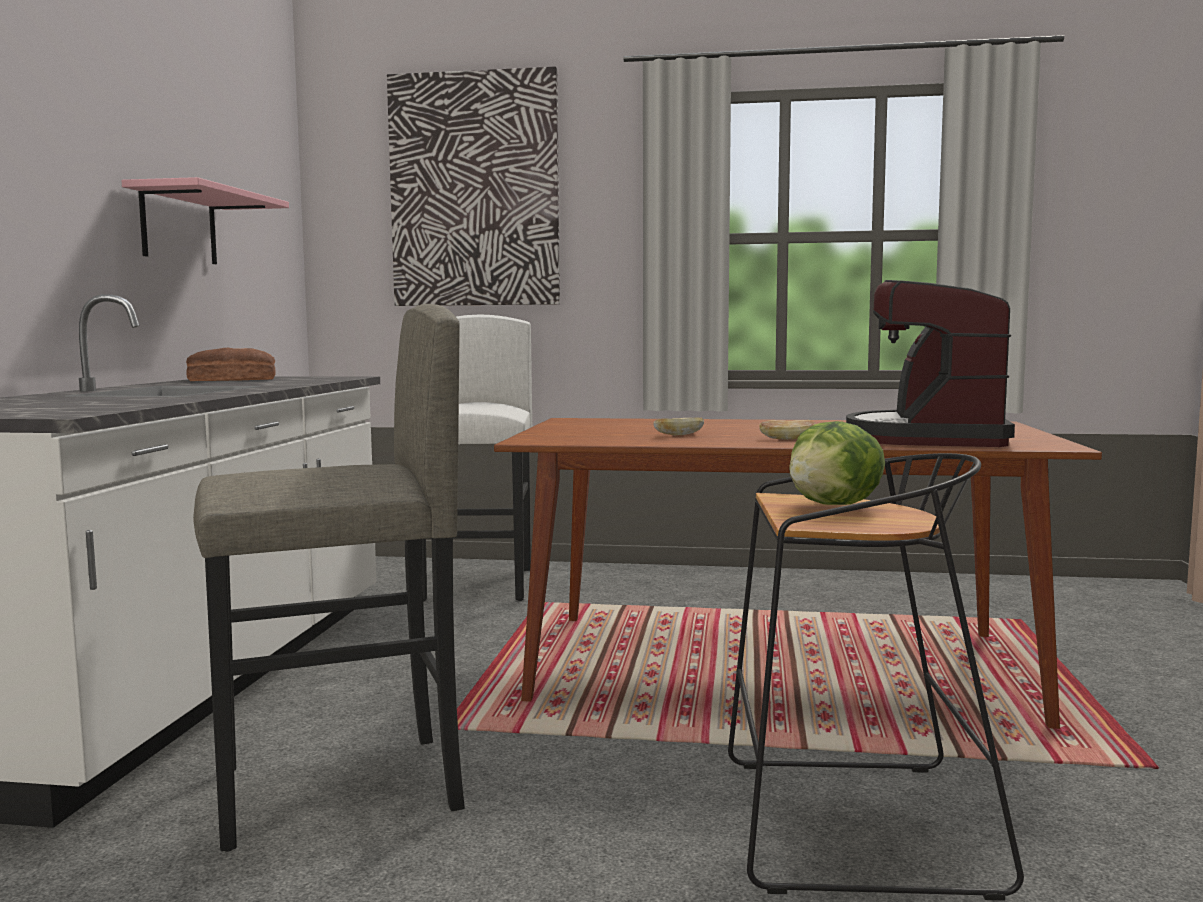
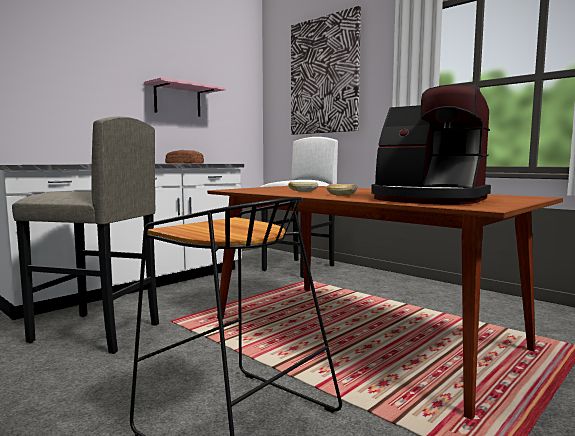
camera: 35 degrees right, 0 degrees up
(835, 505) = (235, 225): lettuce -> none
(928, 438) = (427, 199): coffee machine -> coffee machine turned 105 degrees counterclockwise

